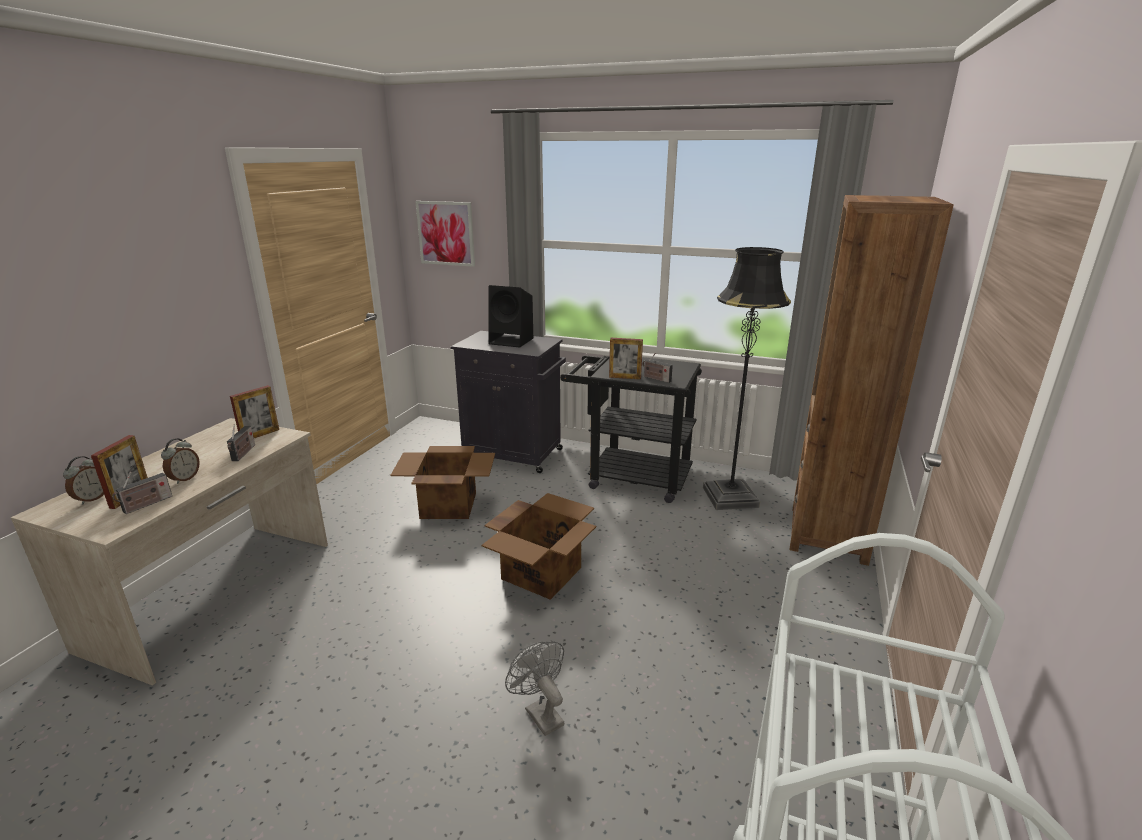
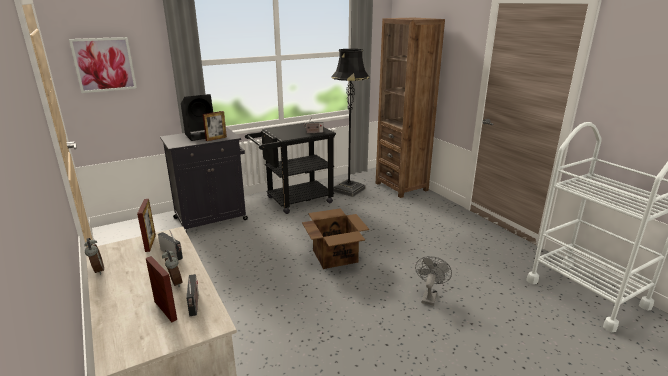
camera: 50 degrees left, 0 degrees up
(92, 498) = (135, 329): alarm clock -> alarm clock (97, 270)
(447, 505) = (226, 258): cardboard box -> none
(540, 713) = (429, 296): grey fan -> grey fan turned 105 degrees clockwise
(625, 377) = (299, 136): picture frame -> picture frame (216, 139)

